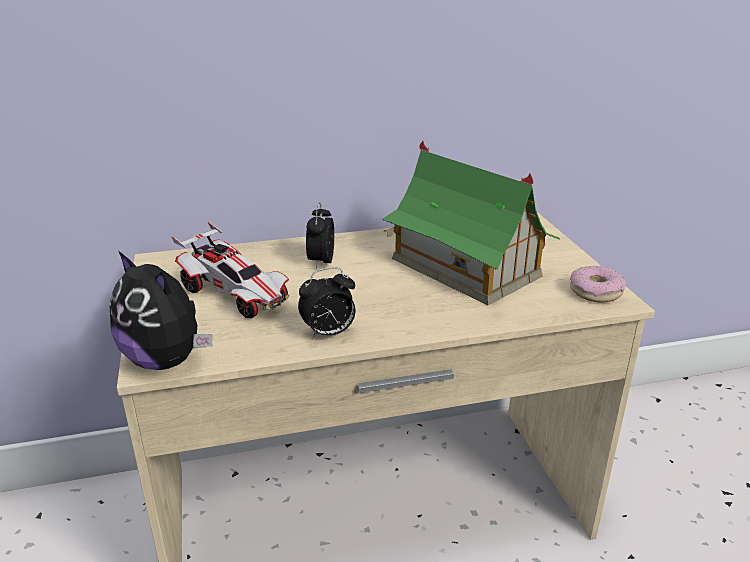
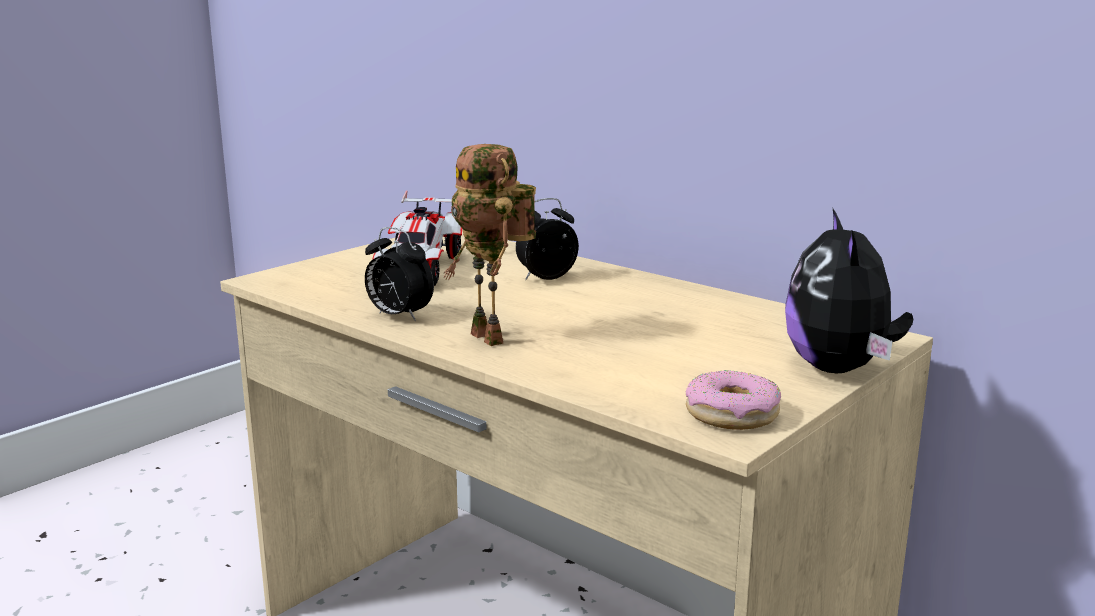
camera: 55 degrees right, 10 degrees down
(166, 360) = (276, 281): plush toy -> plush toy (840, 369)
(414, 315) = (493, 338): none -> toy robot
(464, 267) = (659, 334): toy house -> none

